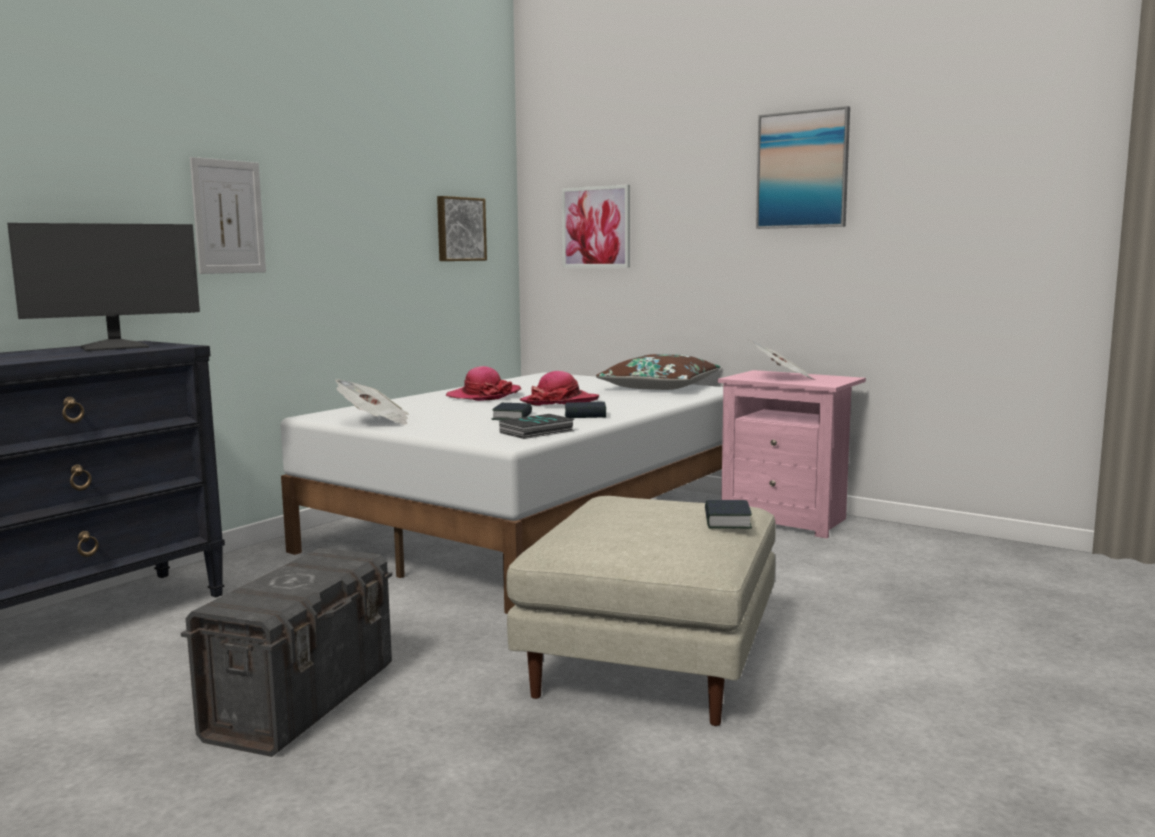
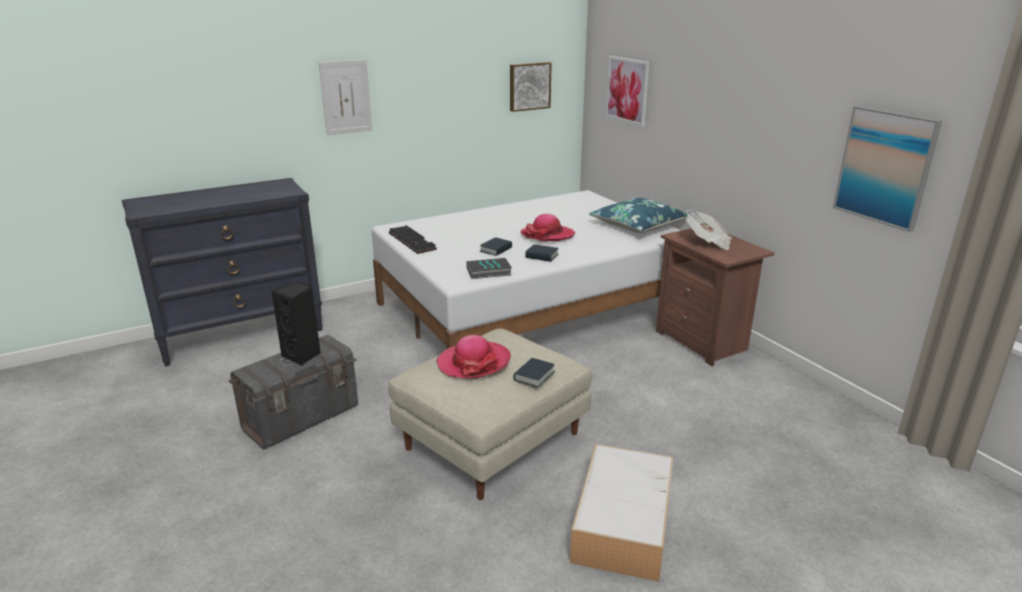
camera: 25 degrees right, 15 degrees up
(115, 347) = (262, 190): monitor -> none
(308, 574) = (302, 356): none -> black speaker
(375, 422) = (413, 241): newspaper -> keyboard
(483, 395) = (510, 218): hat -> hat (474, 362)
(659, 387) = (638, 225): brown pillow -> blue pillow
(788, 520) = (703, 341): pink nightstand -> brown nightstand
(802, 170) = (758, 76): picture -> picture (885, 167)
(929, 698) = (622, 521): none -> storage box

